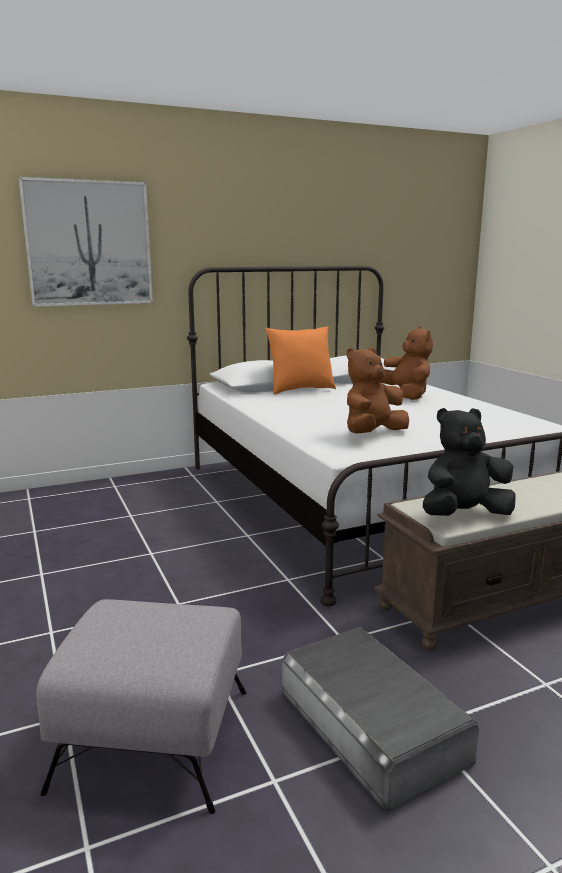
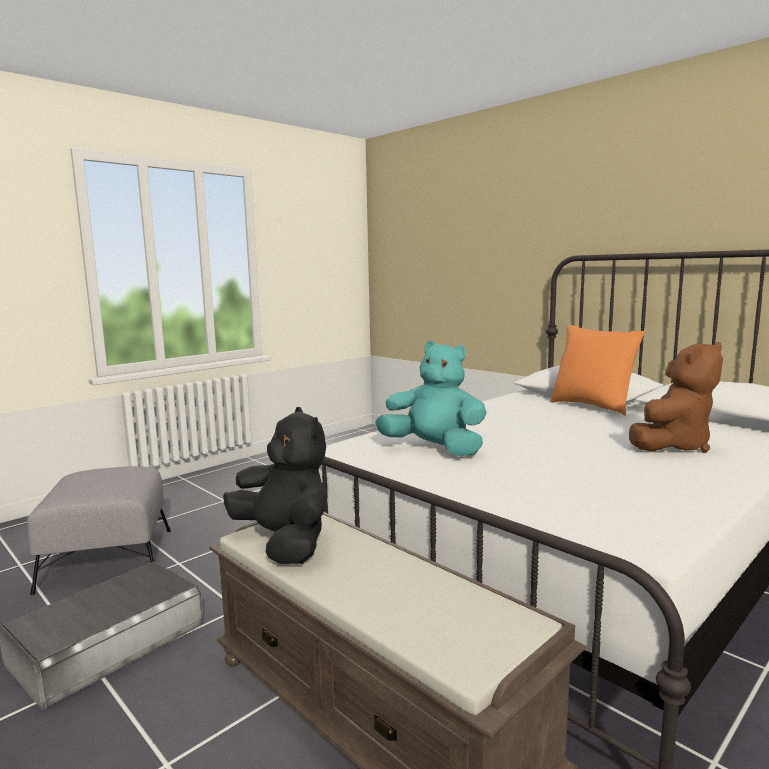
camera: 70 degrees right, 5 degrees down
(89, 243) = (479, 237): picture -> none
(372, 434) = (434, 449): brown plush toy -> turquoise plush toy

